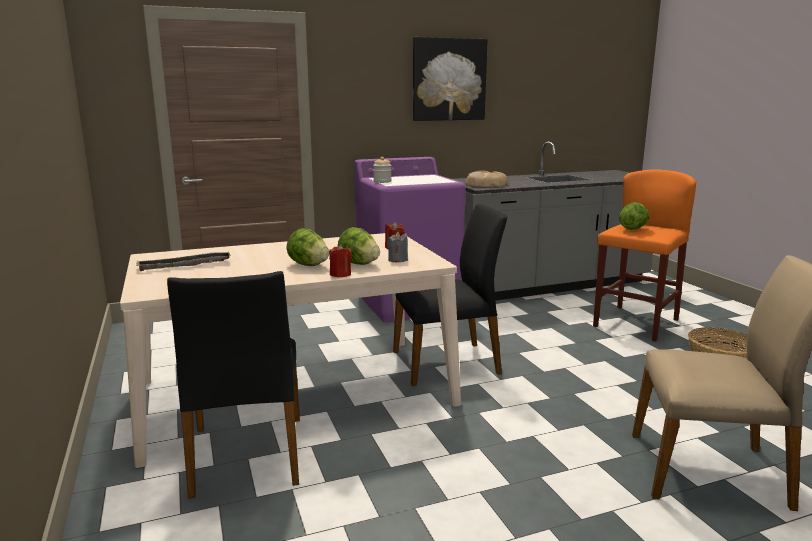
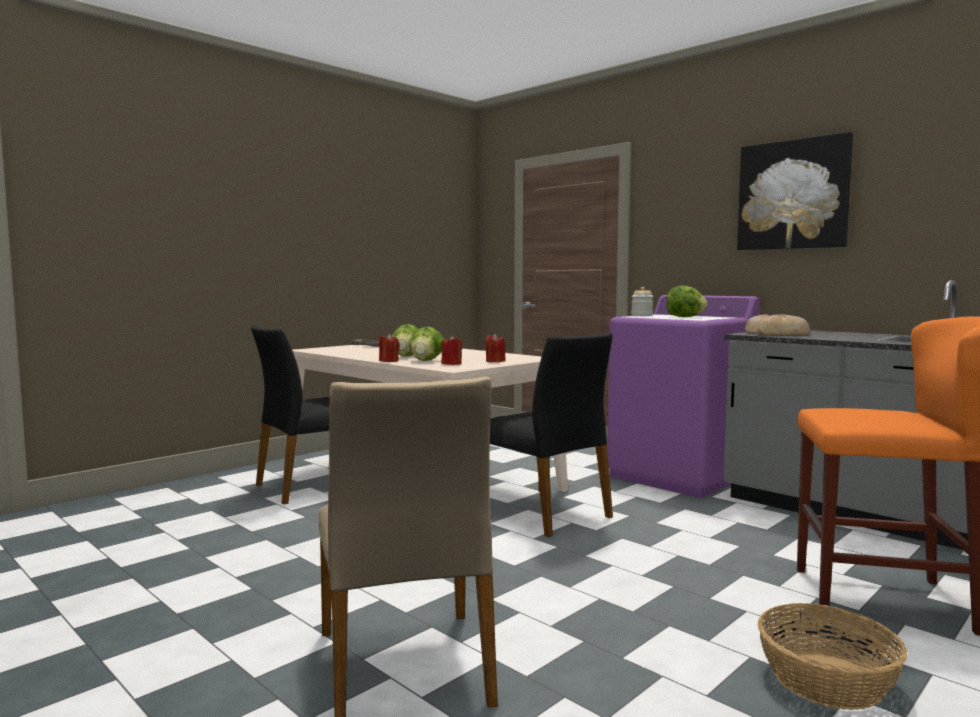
camera: 65 degrees right, 10 degrees down
(398, 260) = (451, 364): grey candle -> red candle
(633, 229) = (855, 412): lettuce -> lettuce (685, 317)

